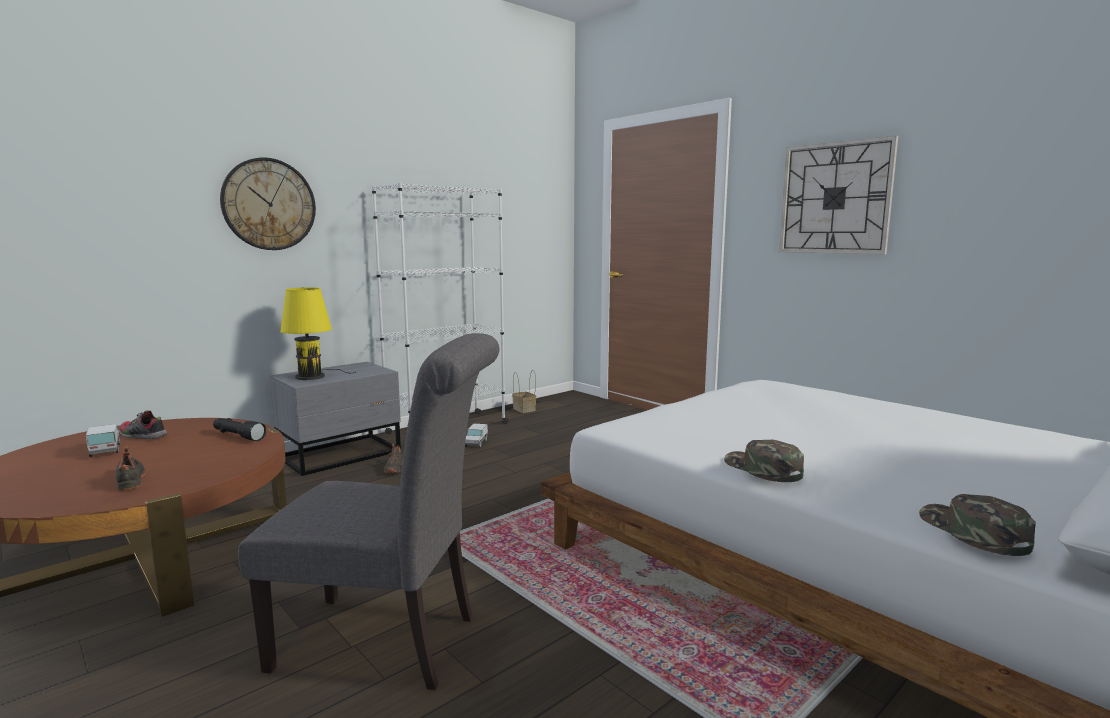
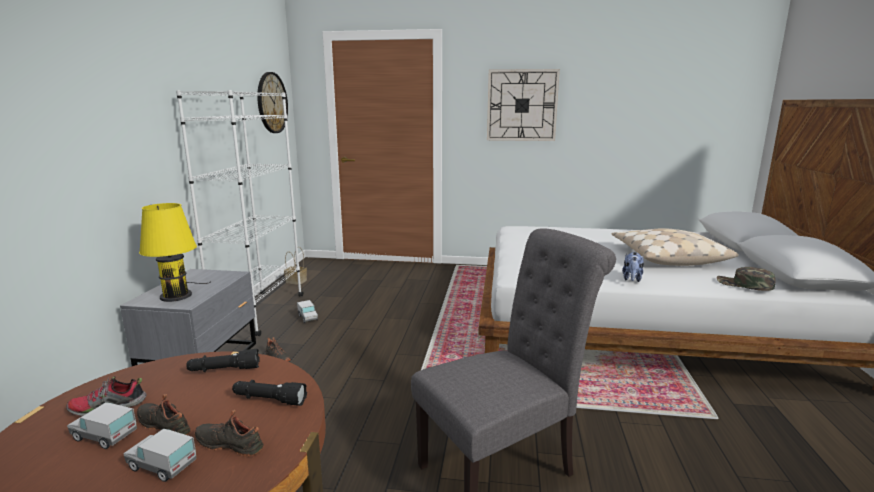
camera: 40 degrees left, 5 degrees up
(83, 476) = (162, 466): none -> toy truck
(136, 456) = (165, 425): none -> black shoe
(210, 463) = (269, 400): none -> black flashlight
(269, 204) = (92, 115): wall clock -> wall clock (272, 103)
(762, 469) = (632, 279): green cap -> plush toy
(922, 462) = (667, 257): none -> beige pillow

